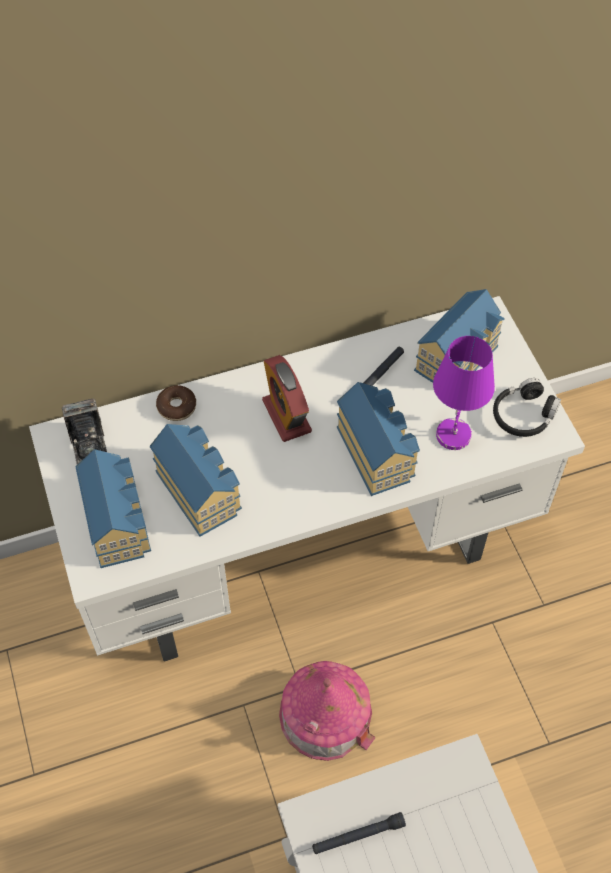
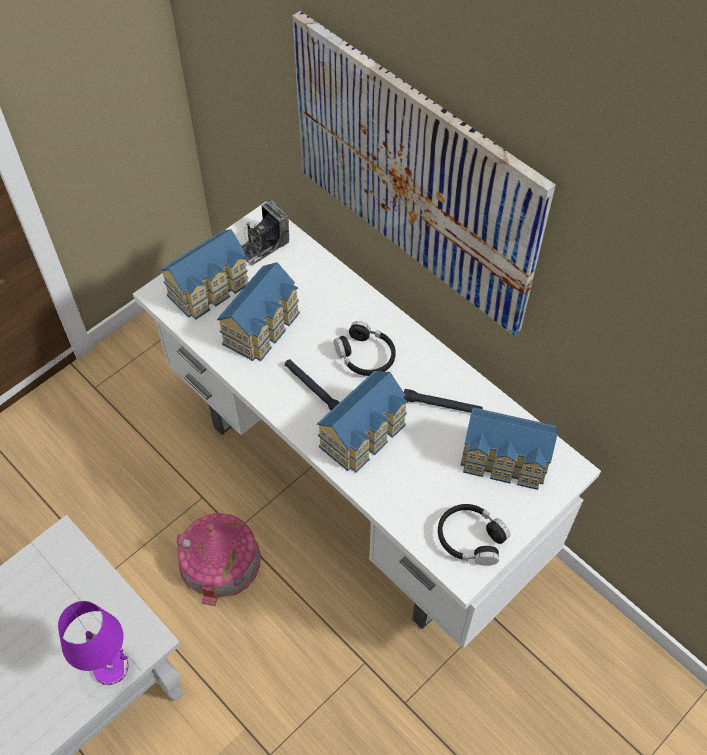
camera: 65 degrees right, 0 degrees up
(176, 407) = (332, 280): donut -> none
(229, 222) = (413, 174): none -> picture
(286, 416) = (365, 356): alarm clock -> black headphones
(358, 836) = (59, 581): black flashlight -> black flashlight (313, 389)
(453, 434) = (416, 487): purple table lamp -> purple table lamp (112, 667)

